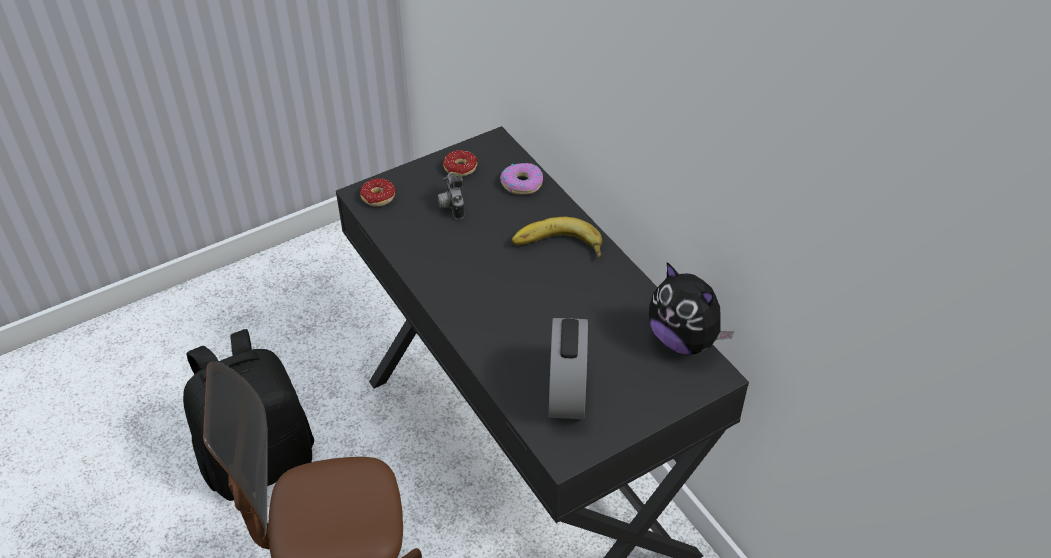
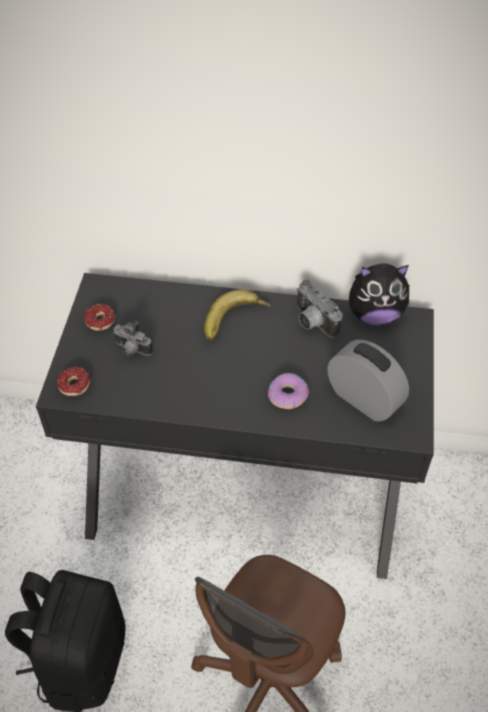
camera: 50 degrees left, 5 degrees up
(522, 183) = (154, 299): donut -> donut (287, 395)
(618, 300) = (312, 322): none -> camera

